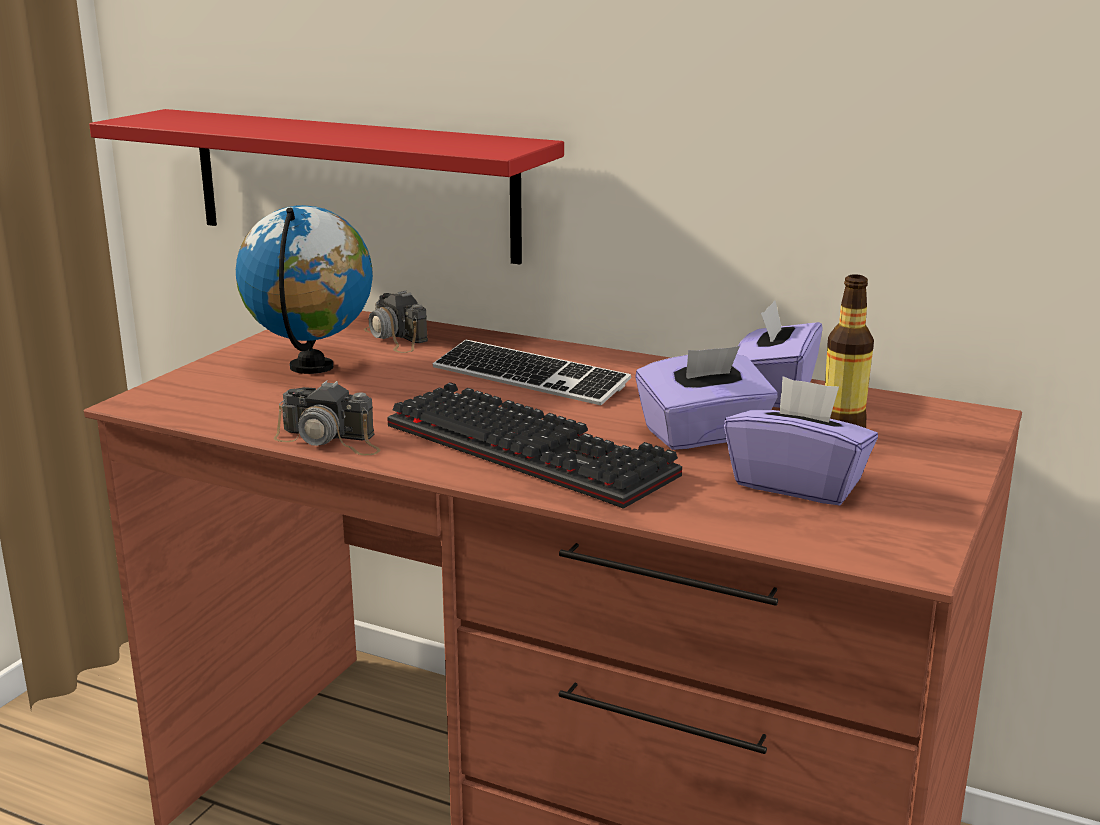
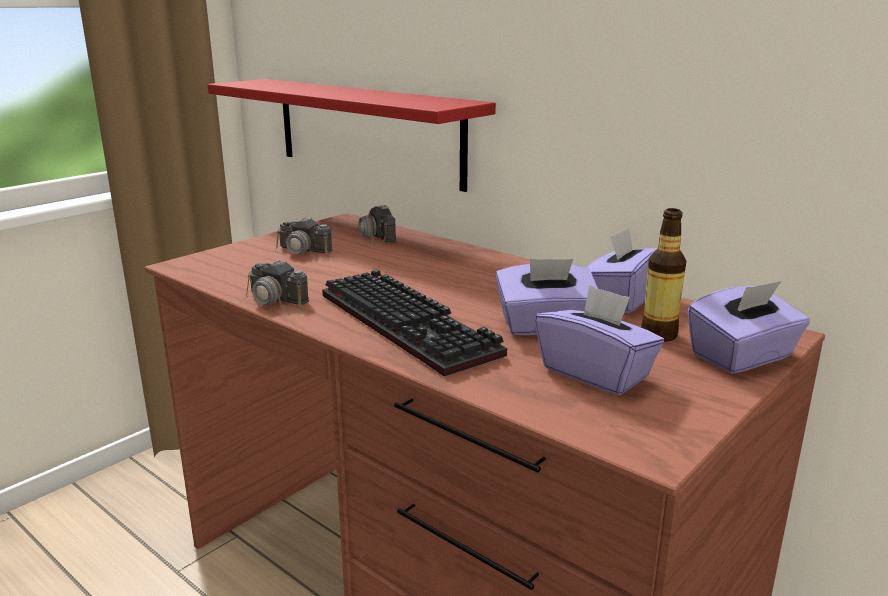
camera: 15 degrees right, 0 degrees up
(312, 367) = (306, 252): globe -> camera
(529, 377) = (446, 272): keyboard -> none
(948, 447) = (742, 357): none -> purple tissue box

